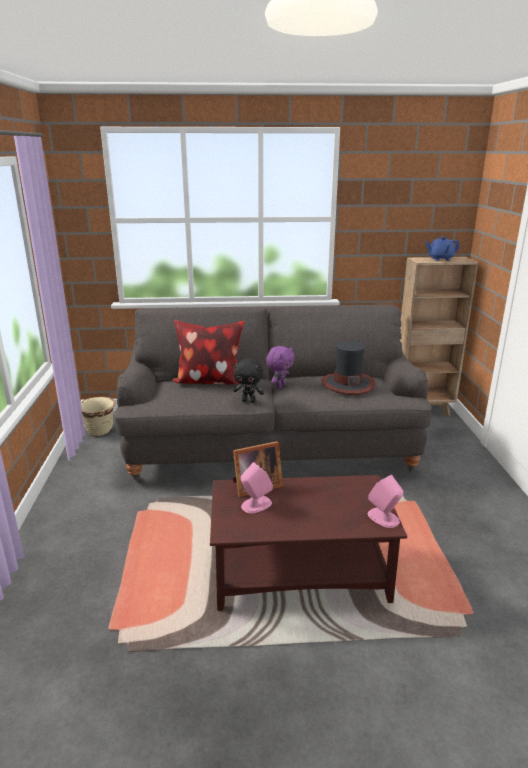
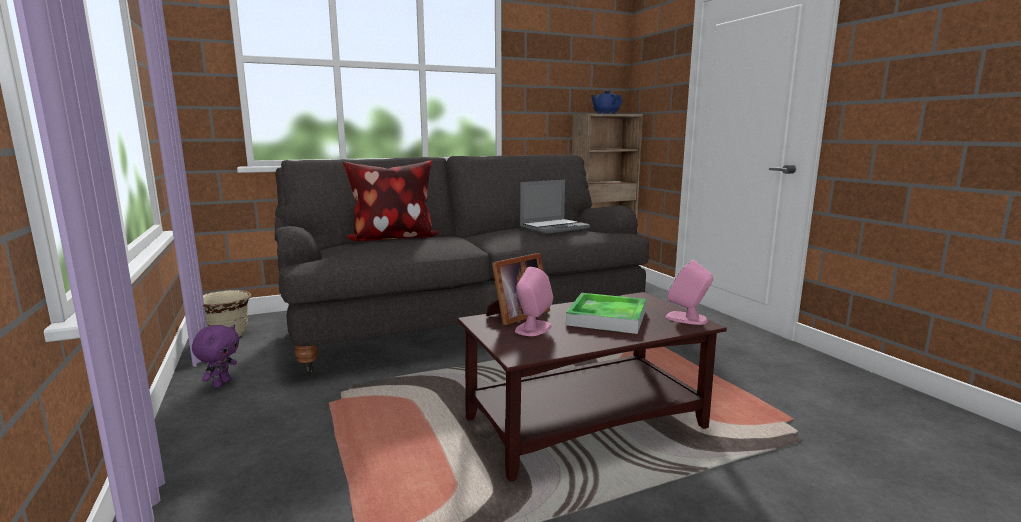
camera: 20 degrees left, 10 degrees down
(249, 401) = (456, 246): black plush toy -> none
(280, 386) = (480, 236): purple plush toy -> purple plush toy (221, 383)
(320, 503) = (607, 318): none -> tray
(347, 384) = (554, 227): hat -> laptop

